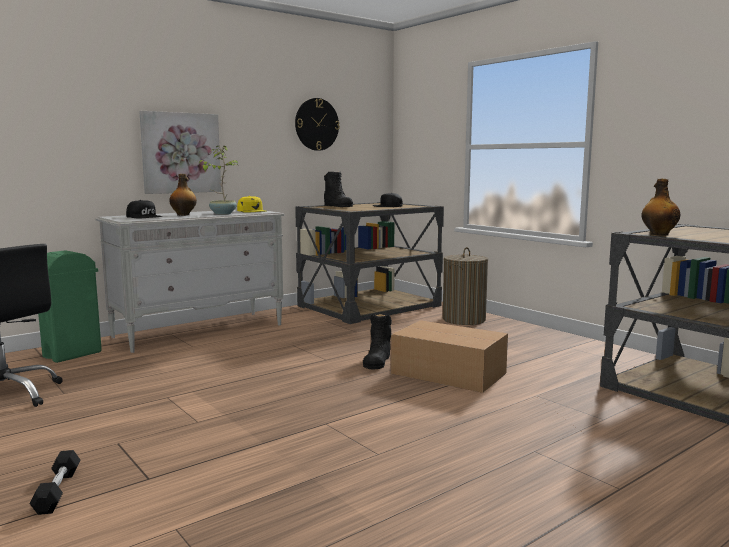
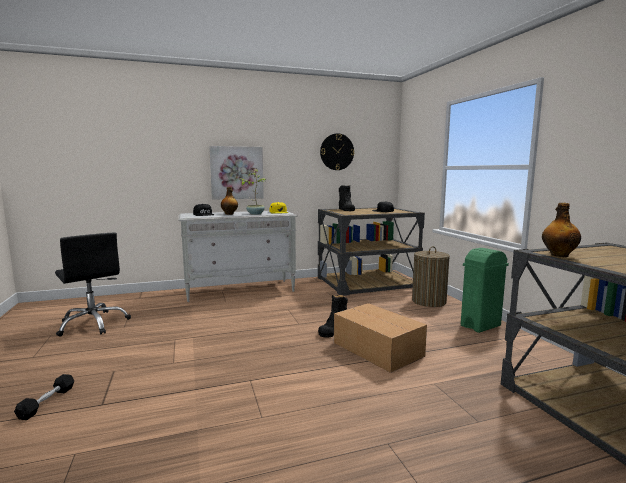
camera: 20 degrees right, 0 degrees up
(73, 354) = (156, 299): green trash can -> green trash can (481, 326)

